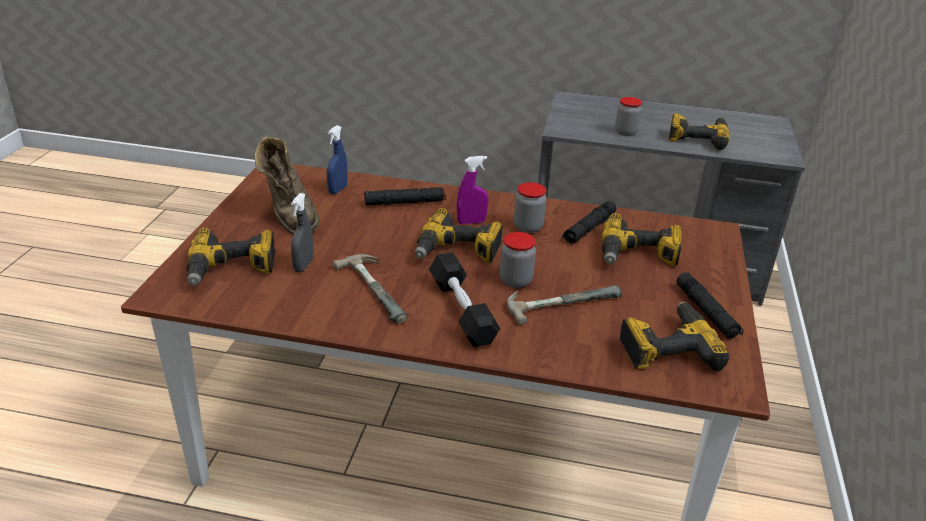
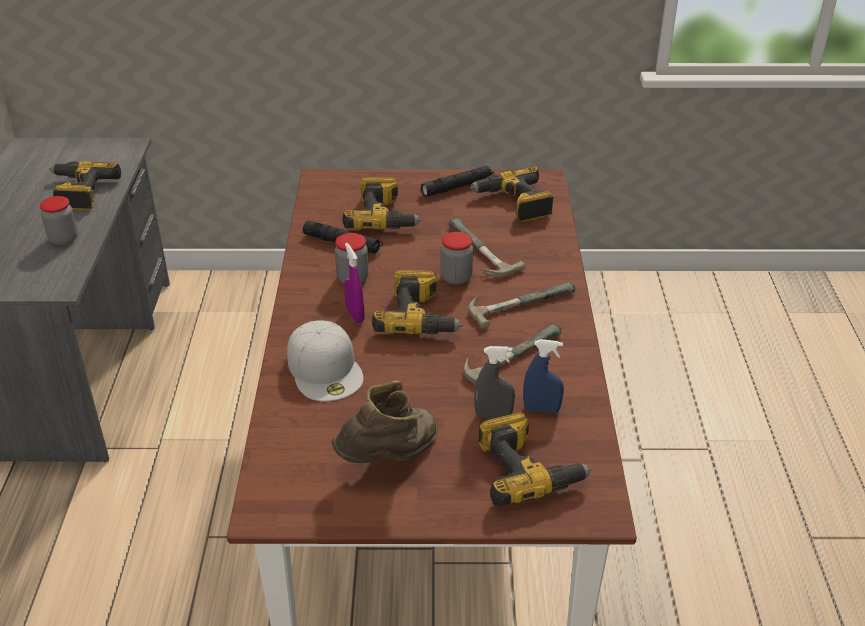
camera: 100 degrees left, 5 degrees up
(337, 190) = (308, 432): blue spray bottle -> blue spray bottle (541, 409)
(405, 203) = (325, 369): black flashlight -> white cap
(462, 311) = (519, 301): black dumbbell -> hammer

